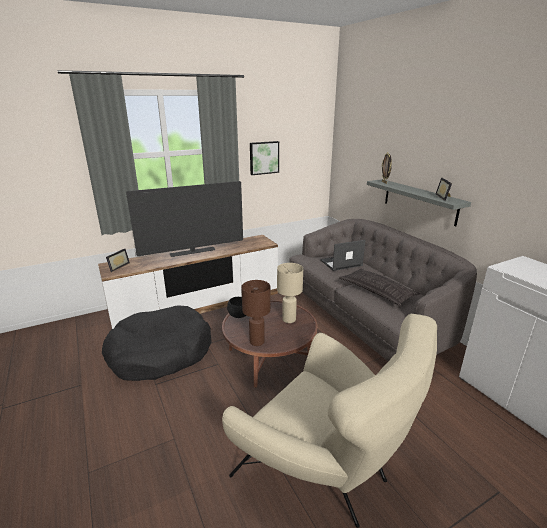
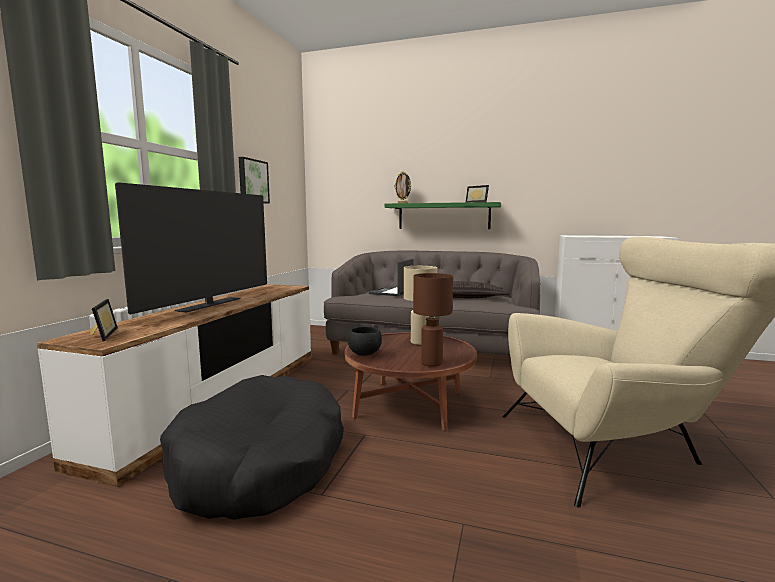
camera: 45 degrees left, 15 degrees down
(419, 201) = (443, 216): grey shelf -> green shelf

